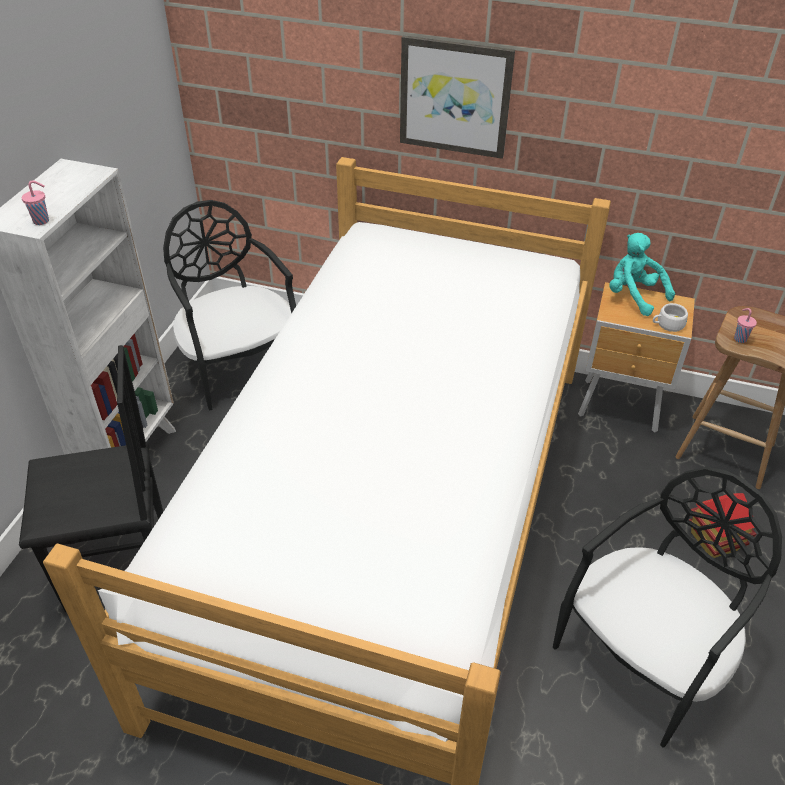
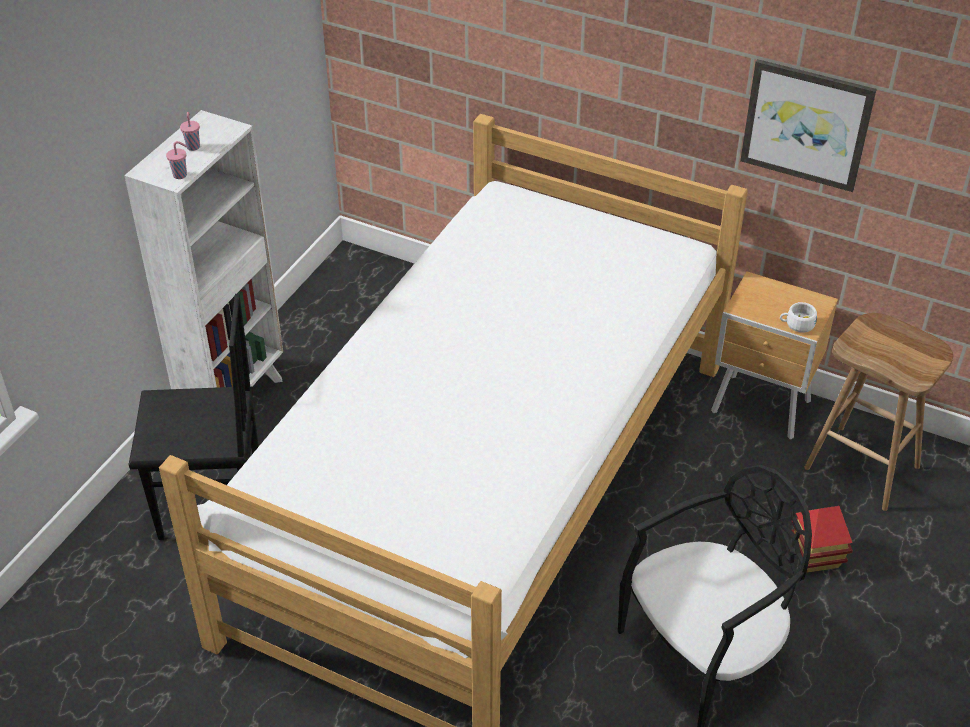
camera: 10 degrees right, 0 degrees up
(240, 366) = (358, 320): black chair -> none
(455, 97) = (594, 70): picture -> picture (806, 124)
(633, 296) = (771, 289): turquoise plush toy -> none
(739, 338) = (859, 347): pink cup -> pink cup (193, 146)

